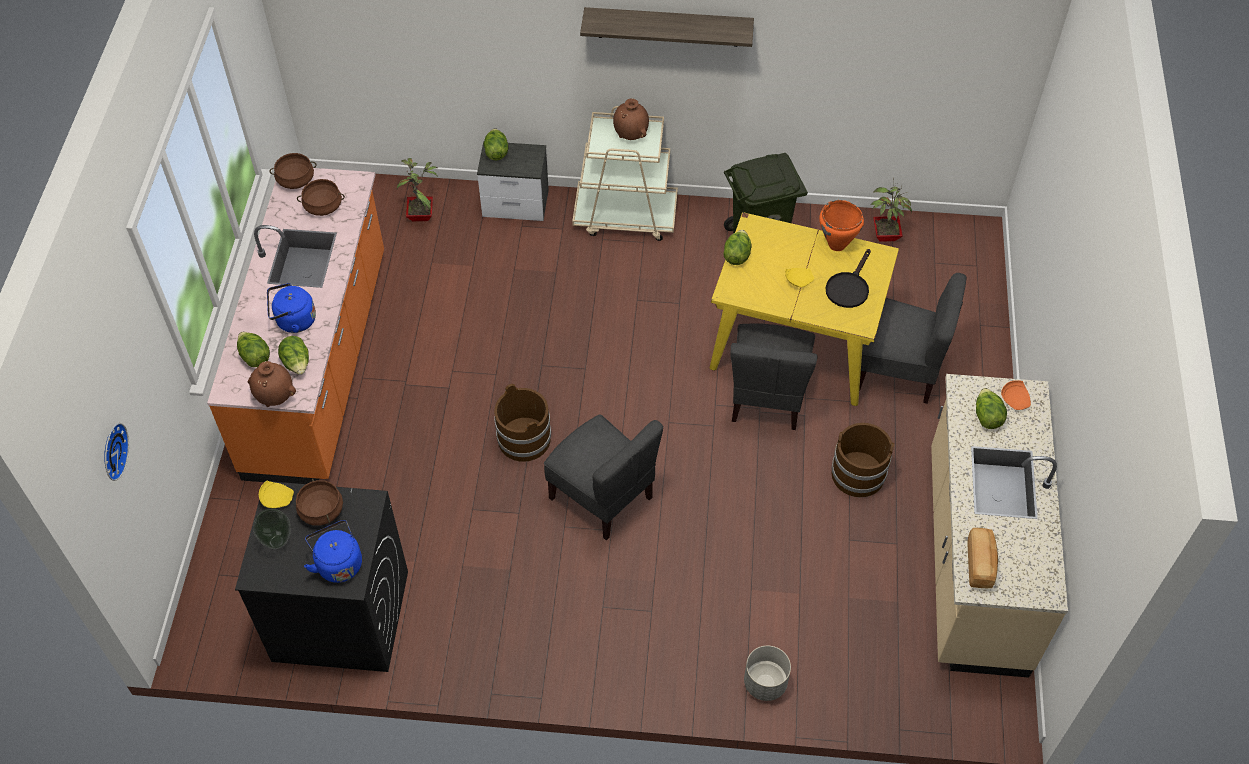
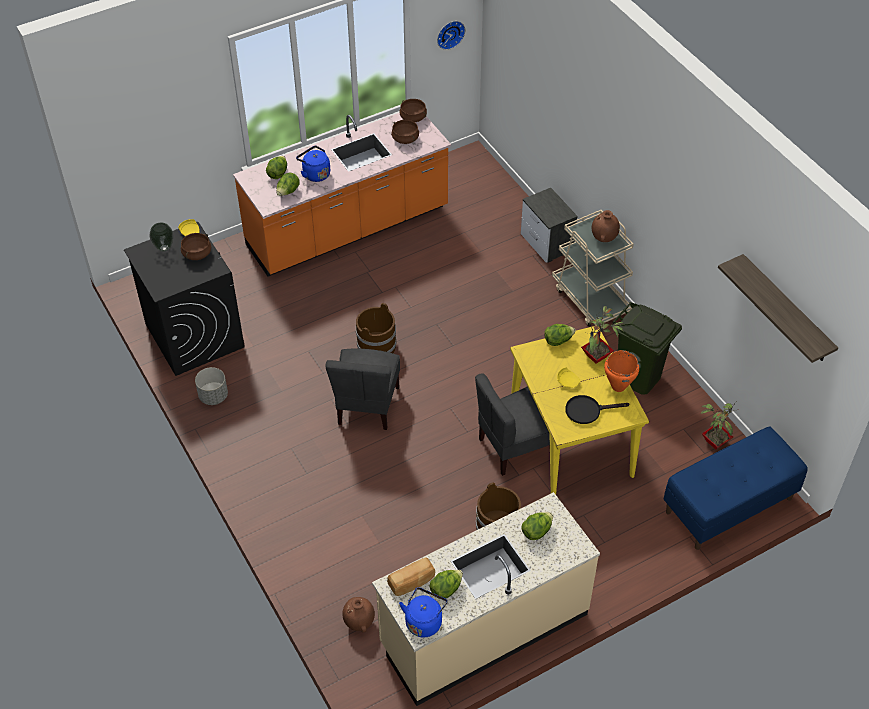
camera: 55 degrees right, 5 degrees down
(112, 451) = (134, 137): wall clock -> wall clock (449, 33)
(276, 397) = (259, 197): brown vase -> brown vase (359, 623)
(338, 563) = (169, 279): blue kettle -> blue kettle (424, 621)
(422, 215) = (495, 208): potted plant -> potted plant (597, 357)
(496, 152) = (547, 197): lettuce -> lettuce (446, 589)
(668, 27) = (649, 177): shelf -> shelf (786, 310)
(765, 682) = (300, 557): grey planter -> grey planter (213, 396)
(898, 371) = (603, 508): grey chair -> none
(966, 273) = (728, 506): none -> blue bench
(1015, 399) = (566, 541): orange plate -> none

